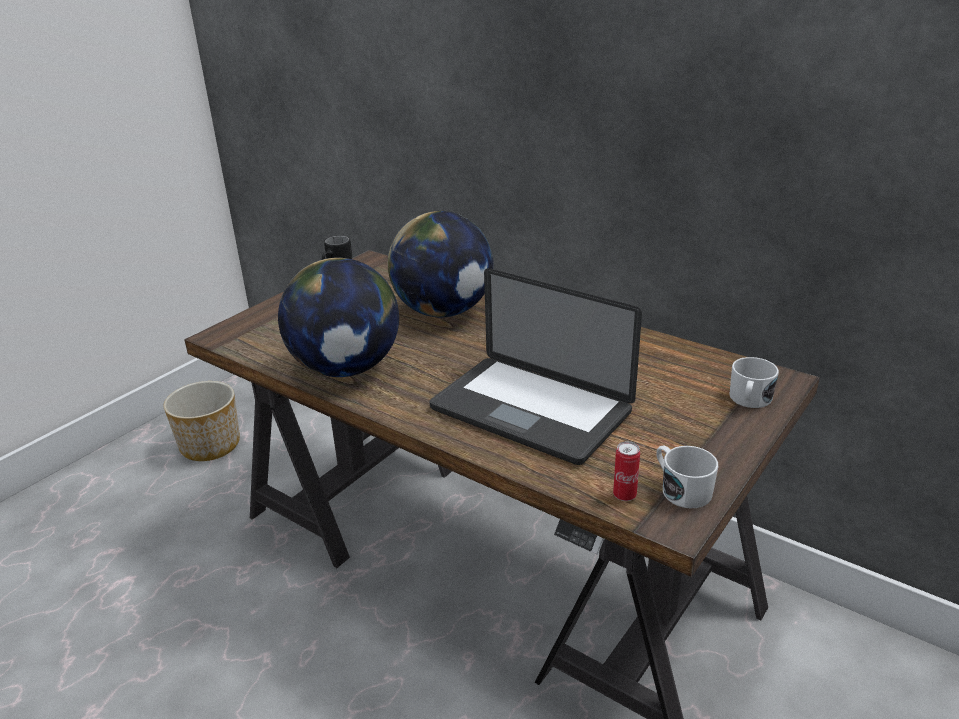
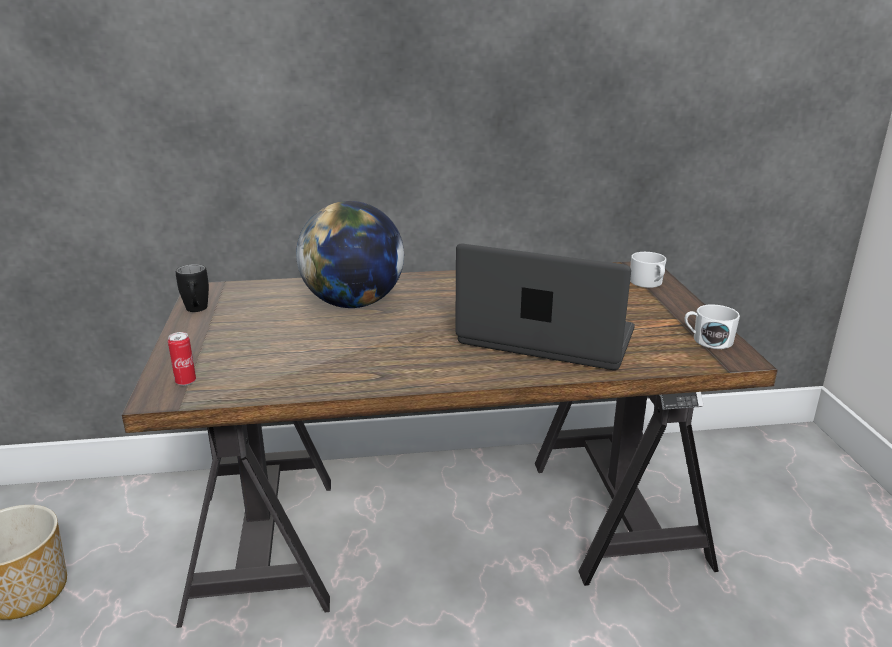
camera: 45 degrees left, 5 degrees down
(346, 368) = (353, 369): globe -> none
(530, 411) = (546, 338): laptop -> laptop turned 150 degrees counterclockwise
(624, 495) = (689, 357): can -> can (185, 382)

